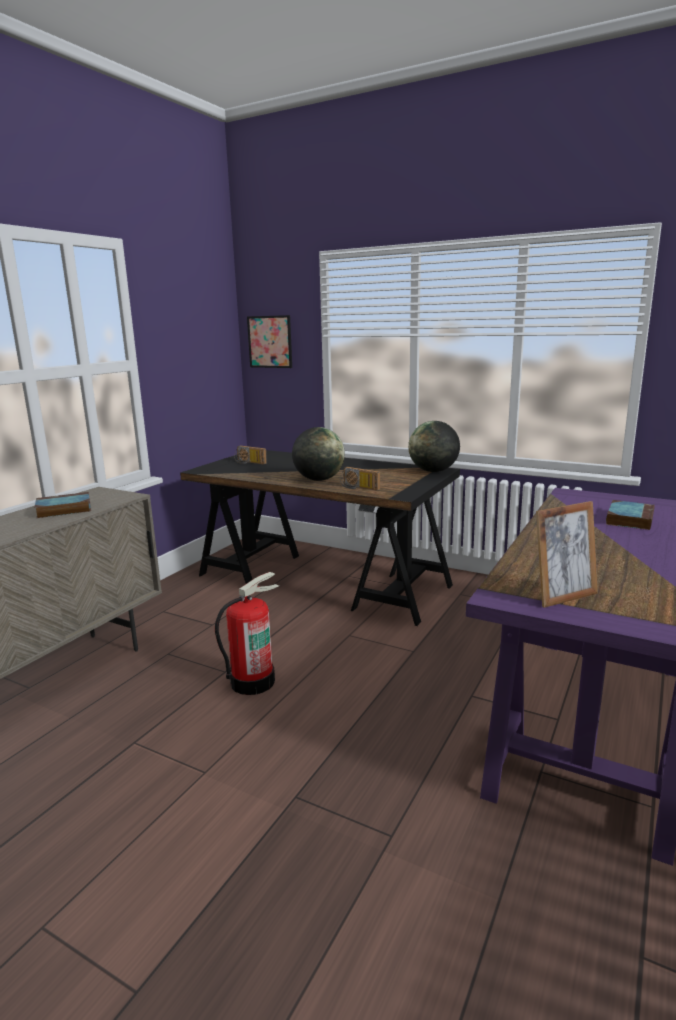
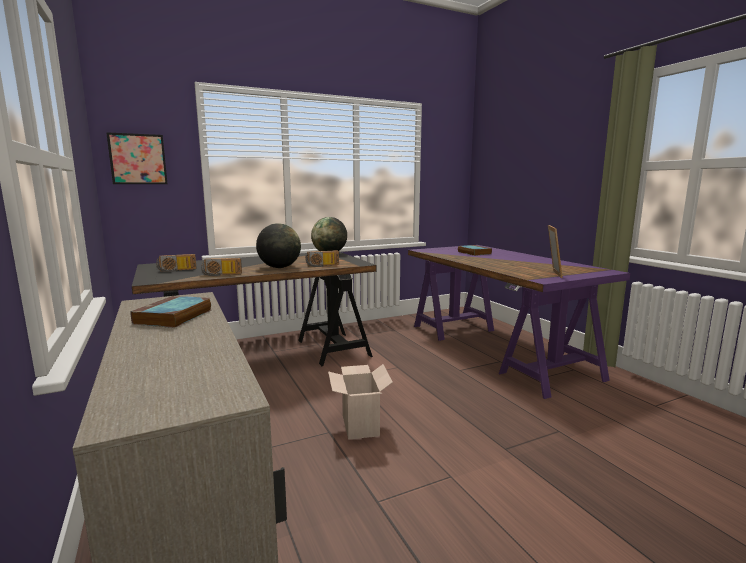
camera: 55 degrees left, 5 degrees down
(252, 681) = (359, 425): fire extinguisher -> cardboard box
(254, 476) = (221, 275): none -> radio

